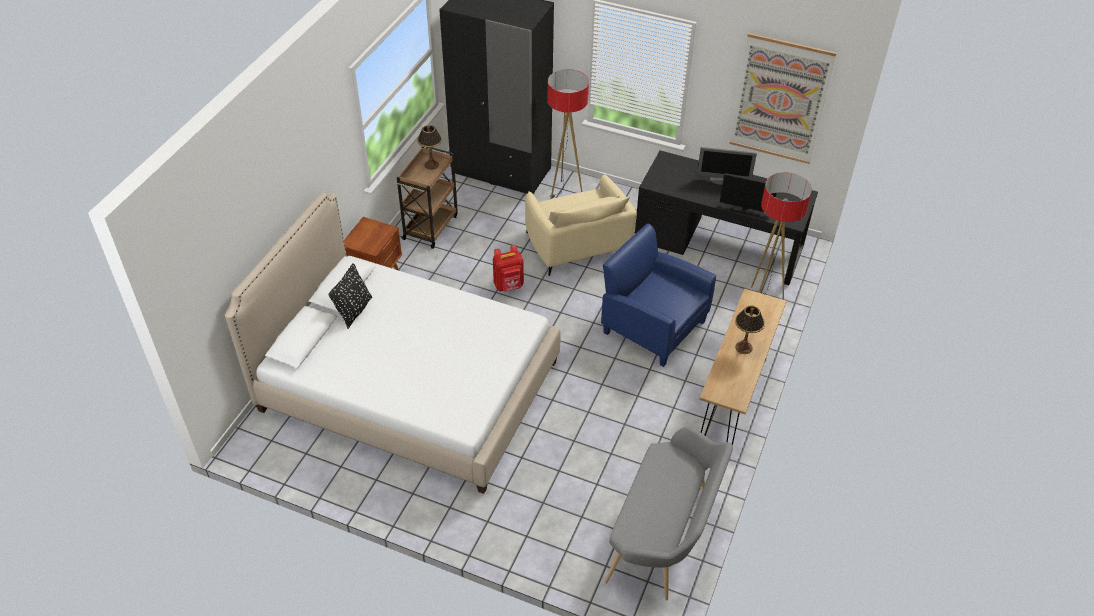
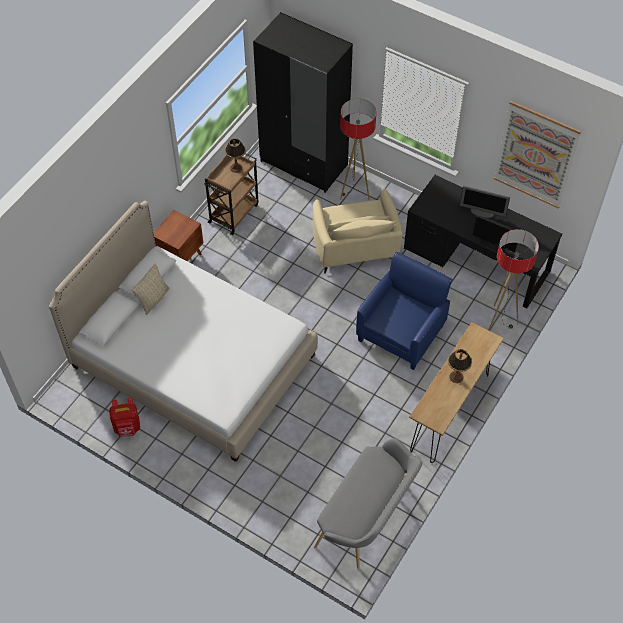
camera: 10 degrees right, 10 degrees up
(354, 311) = (153, 299): black pillow -> beige pillow
(509, 286) = (289, 279): red backpack -> red backpack (127, 428)
(653, 326) = (401, 332): blue armchair -> blue armchair turned 75 degrees clockwise

